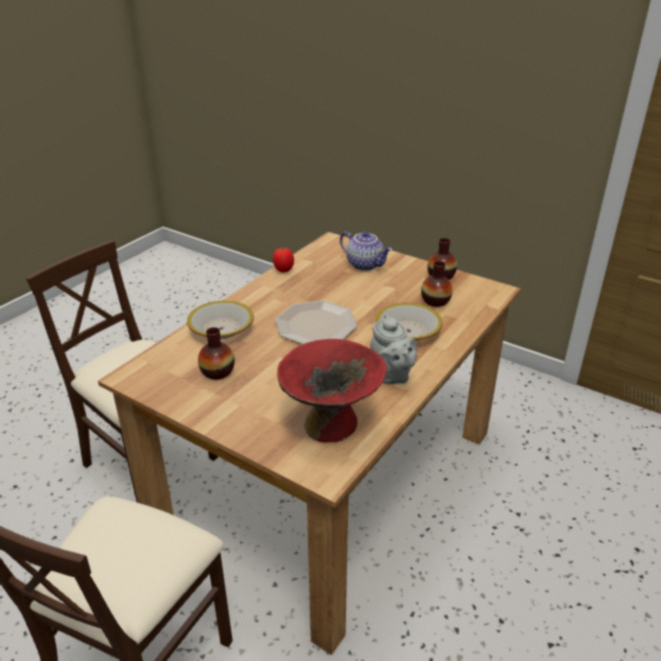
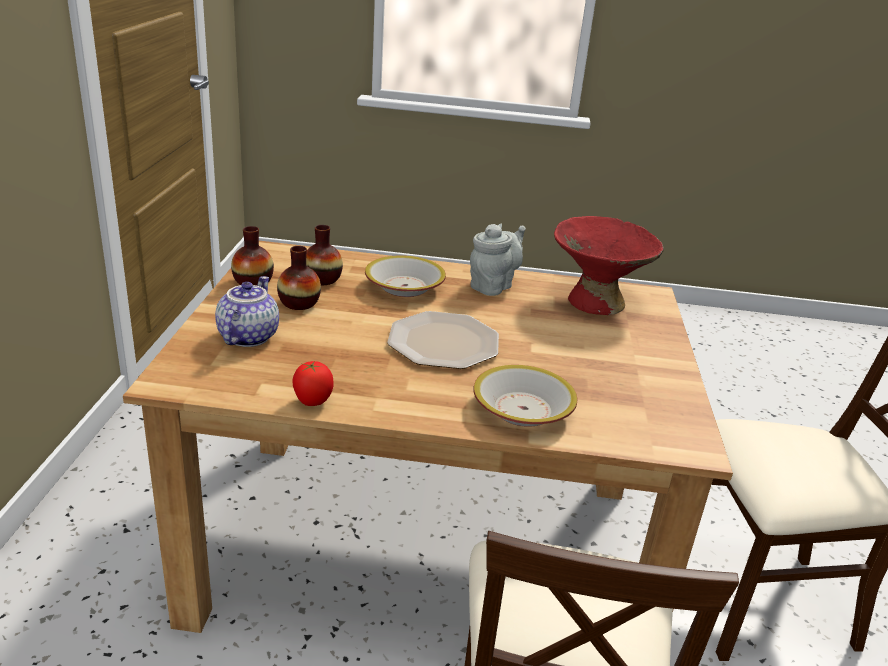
camera: 120 degrees left, 5 degrees down
(217, 372) = (605, 384): vase -> vase (299, 303)

